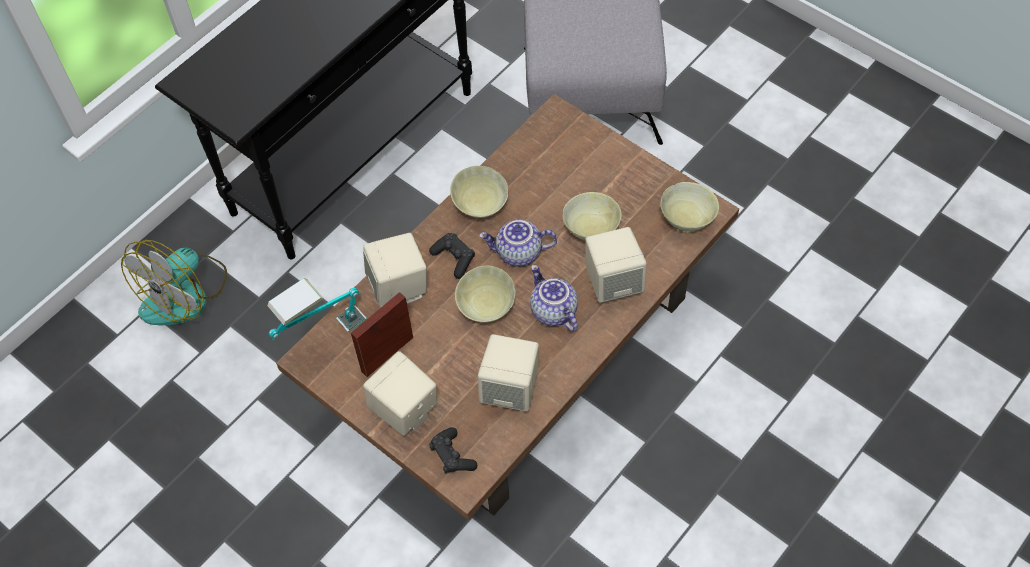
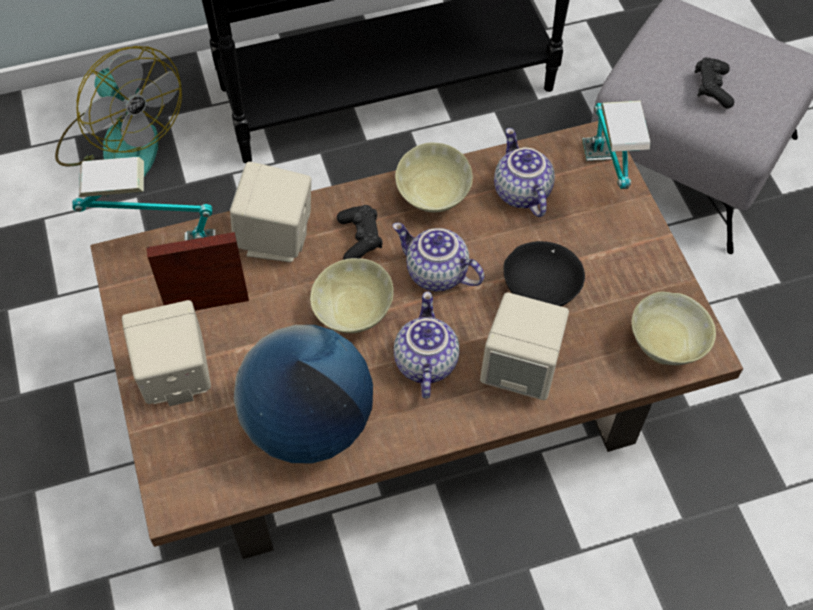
camera: 30 degrees right, 0 degrees up
(185, 293) = (120, 141): fan -> fan turned 105 degrees counterclockwise
(452, 456) = (185, 461): black game controller -> black game controller (712, 89)
(510, 389) = (308, 424): beige speaker -> globe
(533, 172) = (520, 192): none -> teapot
(580, 140) = (603, 184): none -> table lamp
(592, 229) = (541, 293): beige bowl -> black bowl

